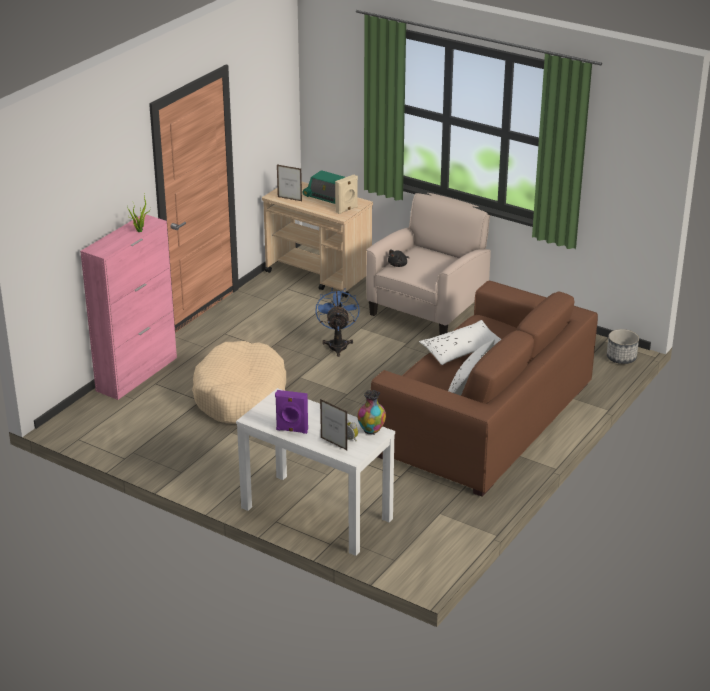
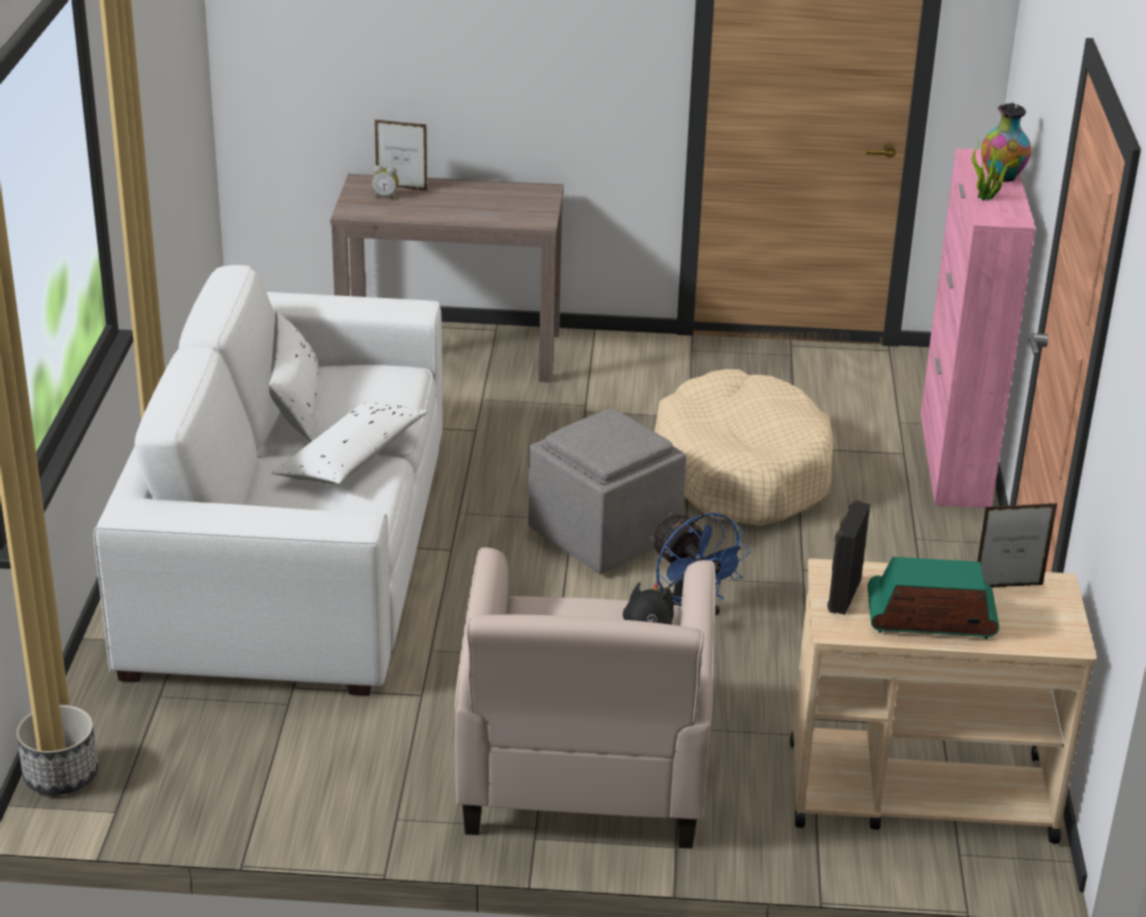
camera: 150 degrees right, 0 degrees up
(292, 430) = (475, 190): purple speaker -> none
(316, 513) = (451, 351): white console table -> brown console table
(335, 386) = (606, 535): none -> grey ottoman
(347, 209) = (842, 595): beige speaker -> black speaker
(371, 430) = (364, 213): vase -> vase (1002, 177)
(483, 419) = (292, 550): brown sofa -> white sofa

